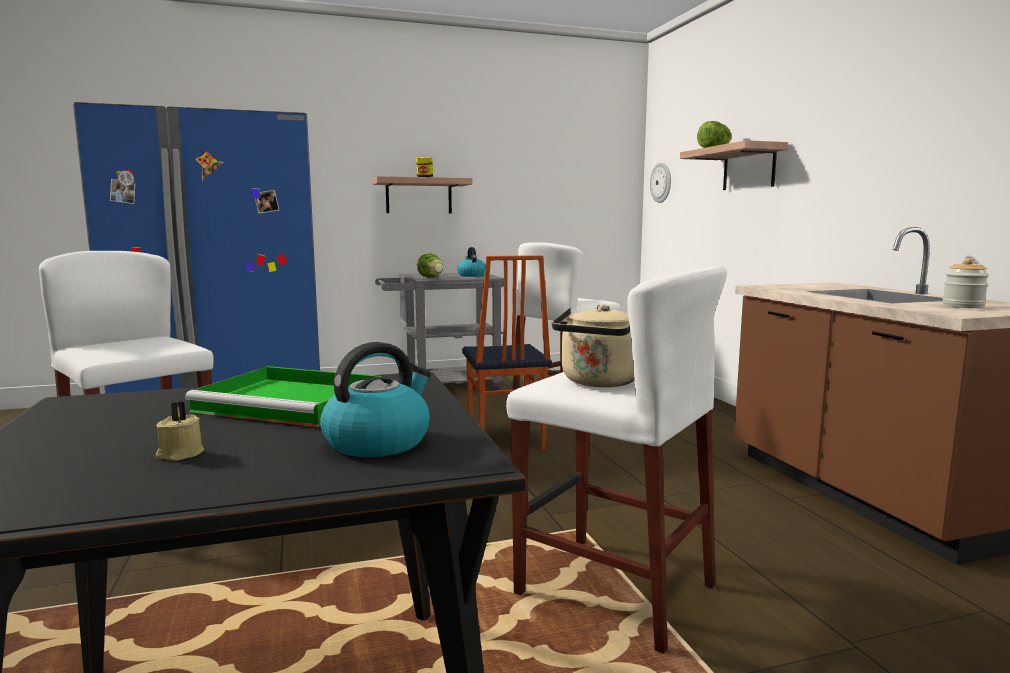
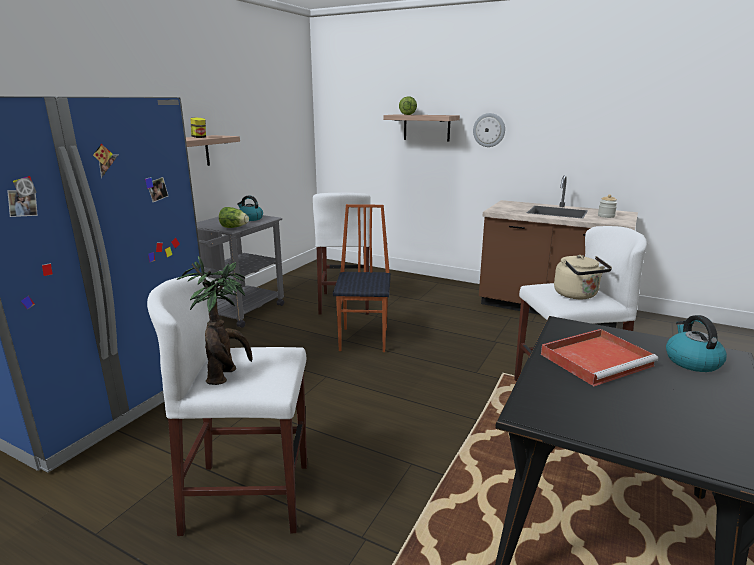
camera: 45 degrees left, 10 degrees up
(109, 344) = (226, 374): none -> potted plant
(179, 454) = (684, 403): beige candle -> none
(294, 403) = (597, 359): green tray -> red tray
(503, 440) = (365, 339): chair -> chair turned 120 degrees counterclockwise
(661, 182) = (337, 128): wall clock -> wall clock (489, 130)

